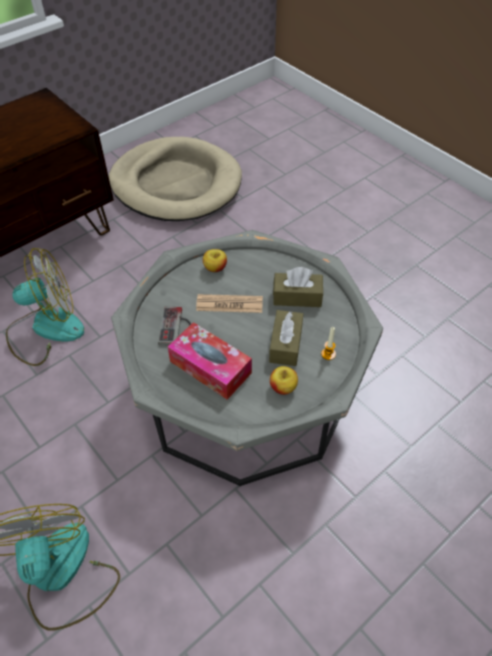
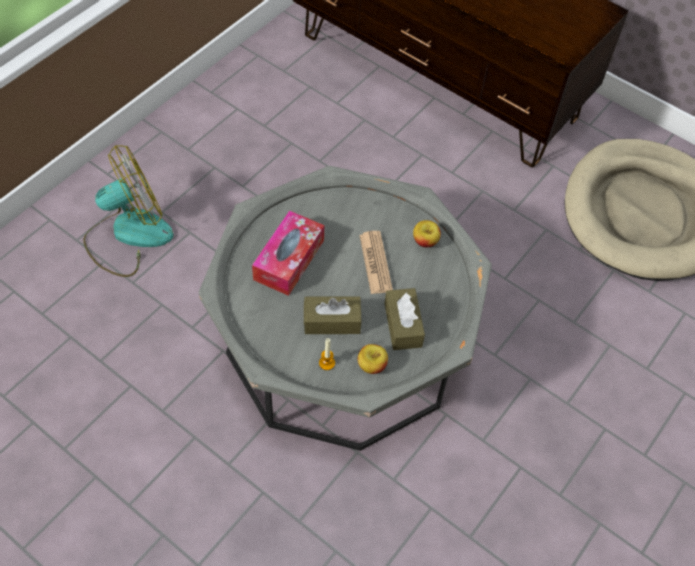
camera: 75 degrees right, 5 degrees up
(45, 329) = (375, 151): fan -> none
(176, 327) = (333, 222): game controller -> none
(283, 387) = (275, 325): apple -> apple (371, 365)

